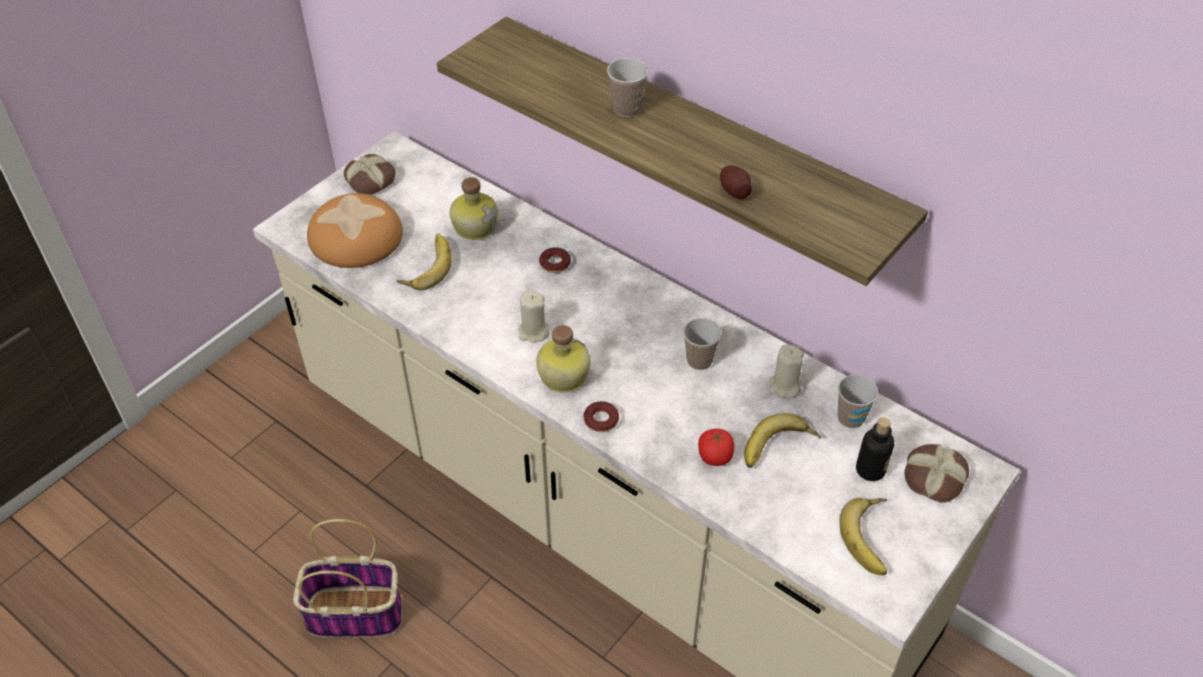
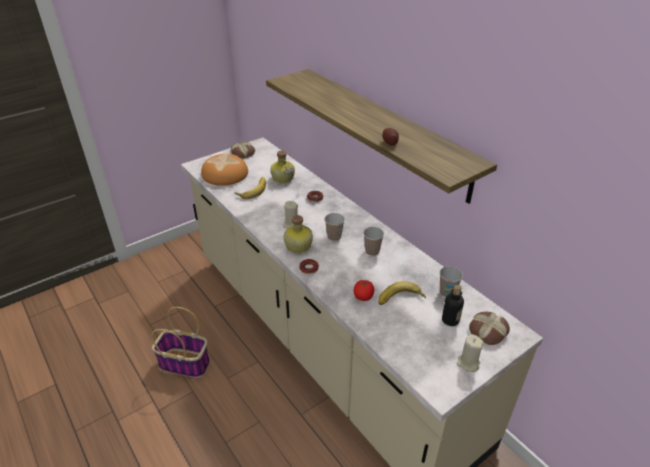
camera: 15 degrees right, 10 degrees down
(627, 109) = (349, 106): cup -> cup (334, 237)
(784, 386) = (414, 271): beige candle -> beige candle (468, 363)
(872, 538) = (440, 355): banana -> none

